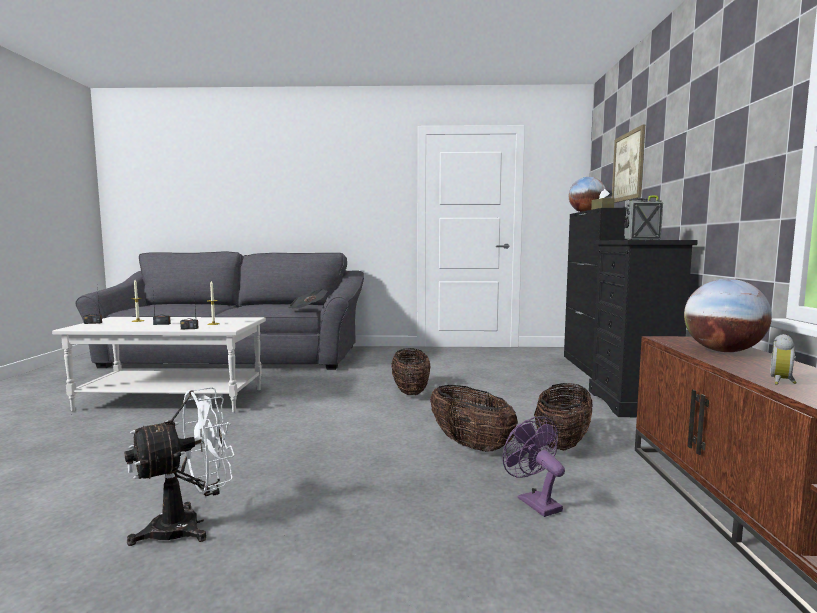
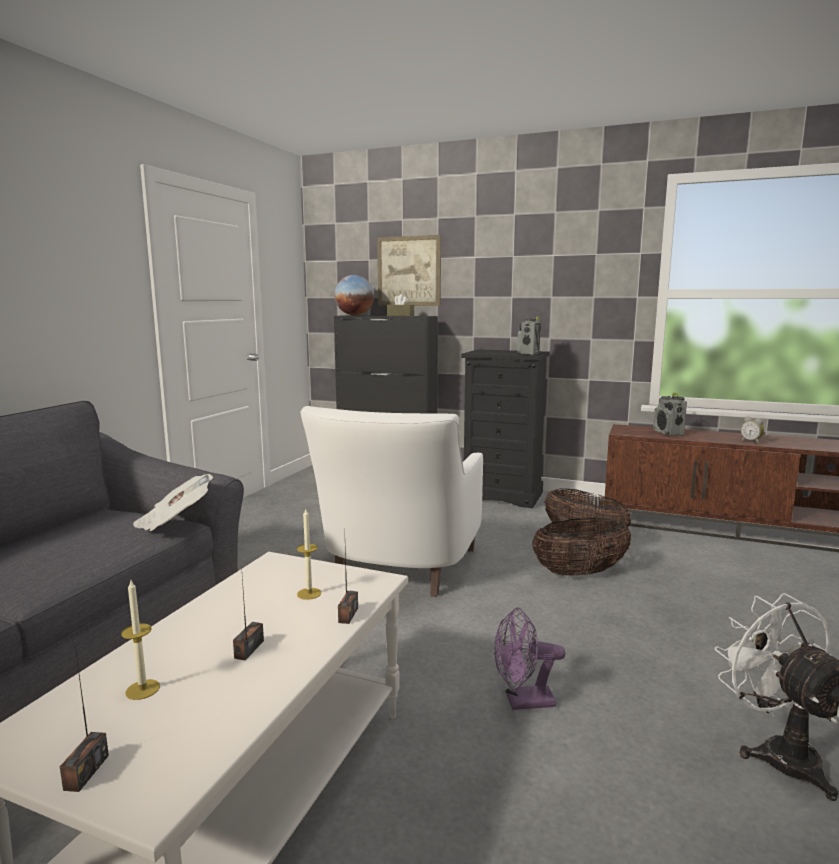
camera: 70 degrees left, 5 degrees up
(410, 392) = (398, 570): basket -> white armchair
(534, 502) = (693, 574): purple fan -> purple fan (522, 702)
(723, 351) = (668, 433): globe -> radio

